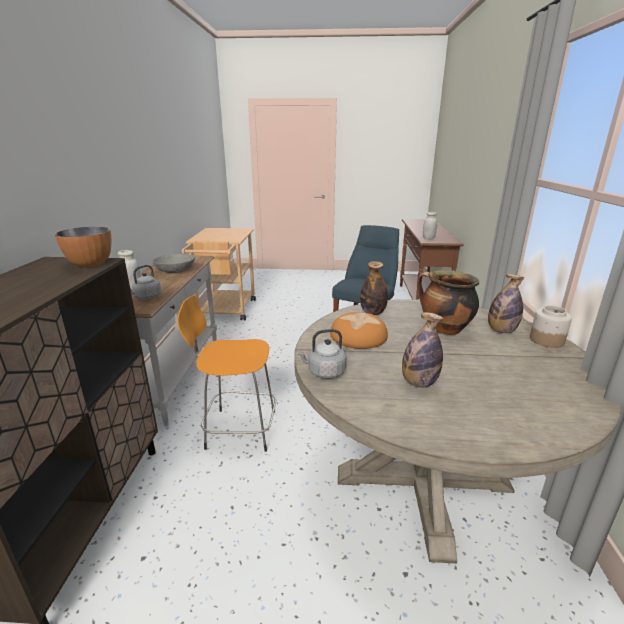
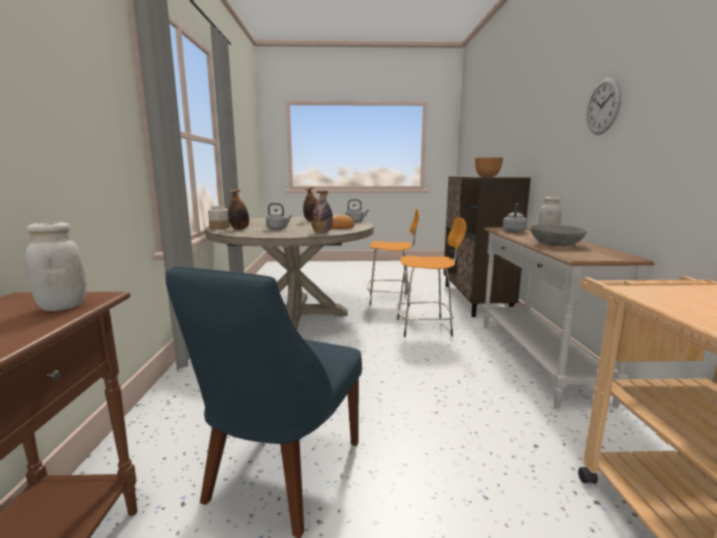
camera: 175 degrees right, 10 degrees down
(109, 160) = (603, 106): none -> wall clock
(247, 532) = (391, 300): none -> orange stool
(443, 329) = (278, 229): cooking pot -> grey kettle

